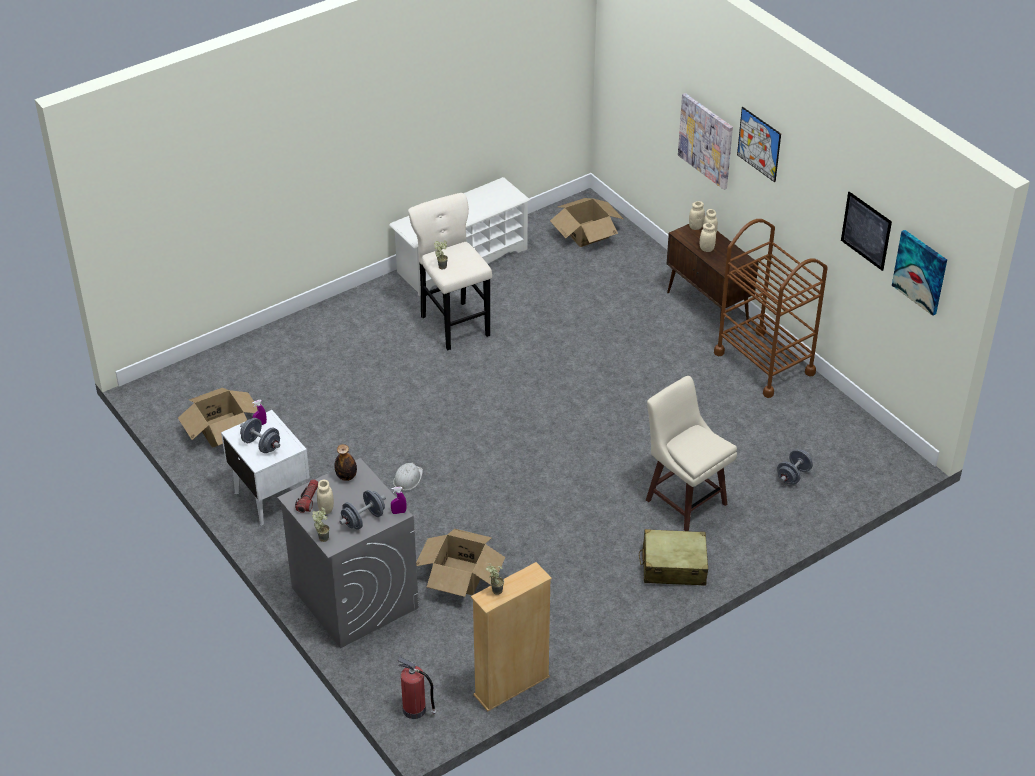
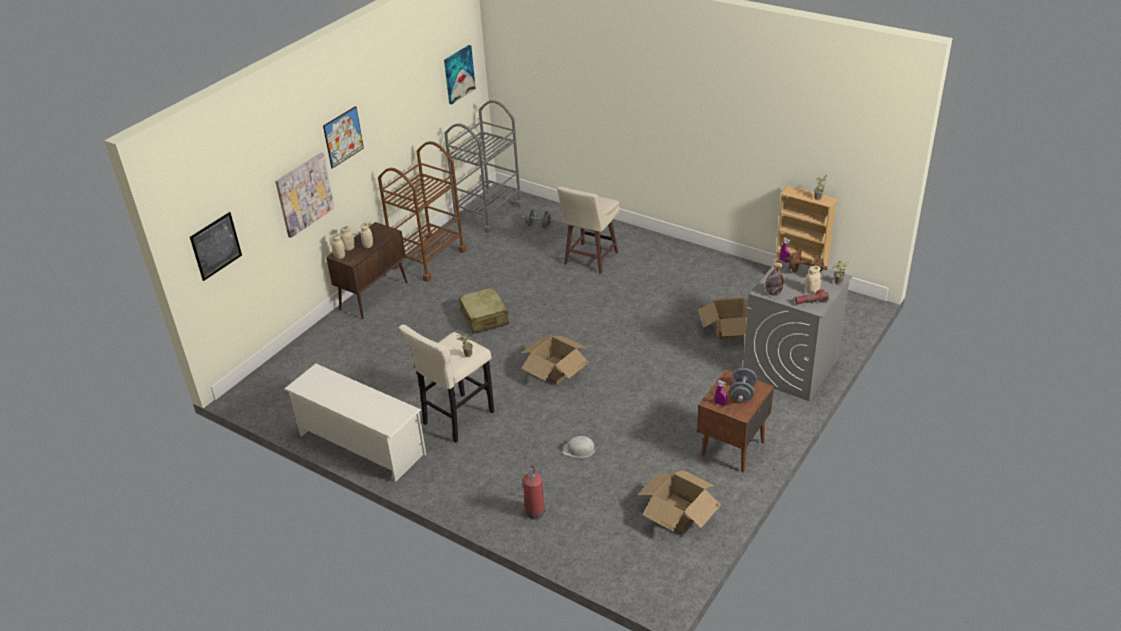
camera: 110 degrees left, 5 degrees down
(270, 497) = (732, 449): white nightstand -> brown nightstand
(363, 519) = (805, 272): grey dumbbell -> brown dumbbell
(407, 479) = (657, 383): white hard hat -> white hard hat (579, 450)
(415, 710) = (853, 311): fire extinguisher -> fire extinguisher (535, 511)
(586, 233) = (292, 381): cardboard box -> cardboard box (555, 370)
(673, 566) = (651, 250): beige suitcase -> beige suitcase (484, 318)
(852, 438) = (488, 213): none -> grey cart
(866, 230) = (425, 94): picture -> picture (216, 246)

